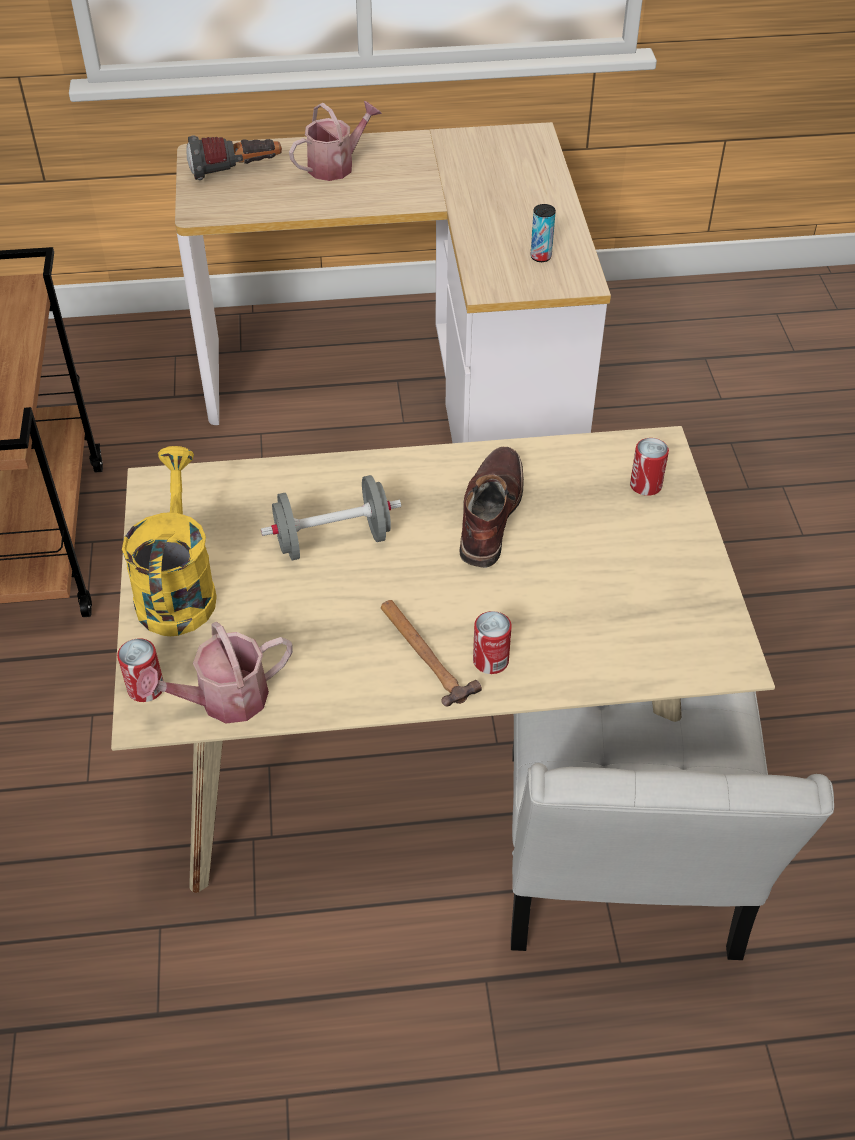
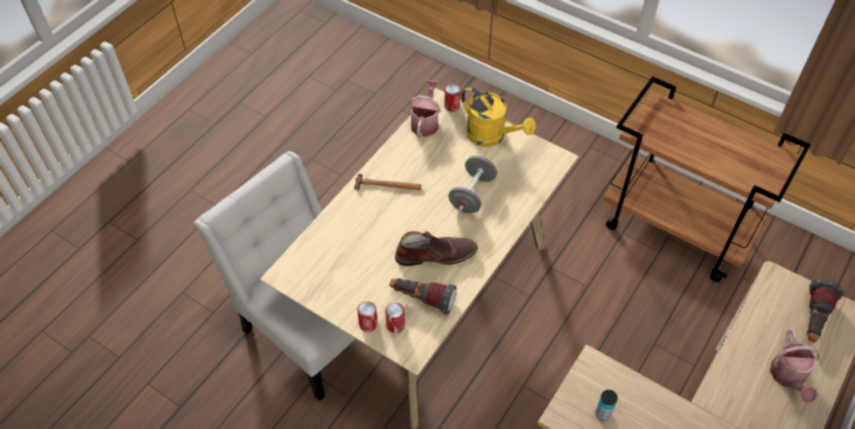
camera: 130 degrees right, 5 degrees up
(489, 514) = (436, 254): brown boot -> brown boot turned 60 degrees counterclockwise
(490, 660) = (364, 202): can -> can (368, 324)
(577, 483) = (422, 299): none -> flashlight

